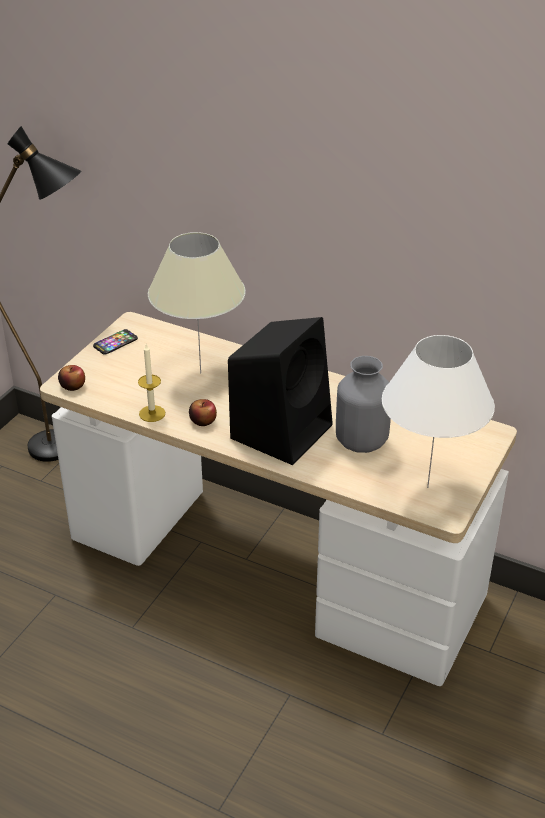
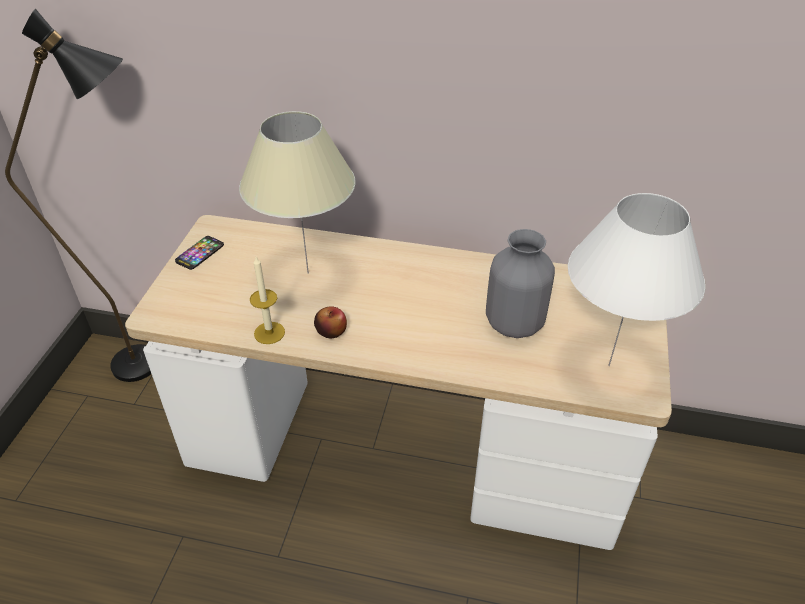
camera: 15 degrees left, 5 degrees up
(72, 386) = (164, 315): apple -> none
(282, 430) = (423, 325): black speaker -> none

